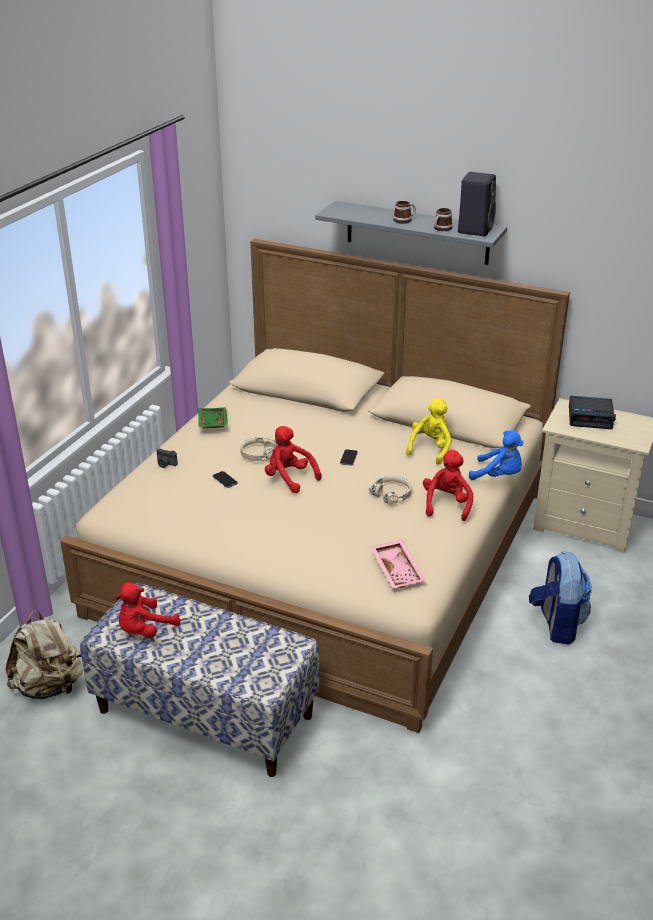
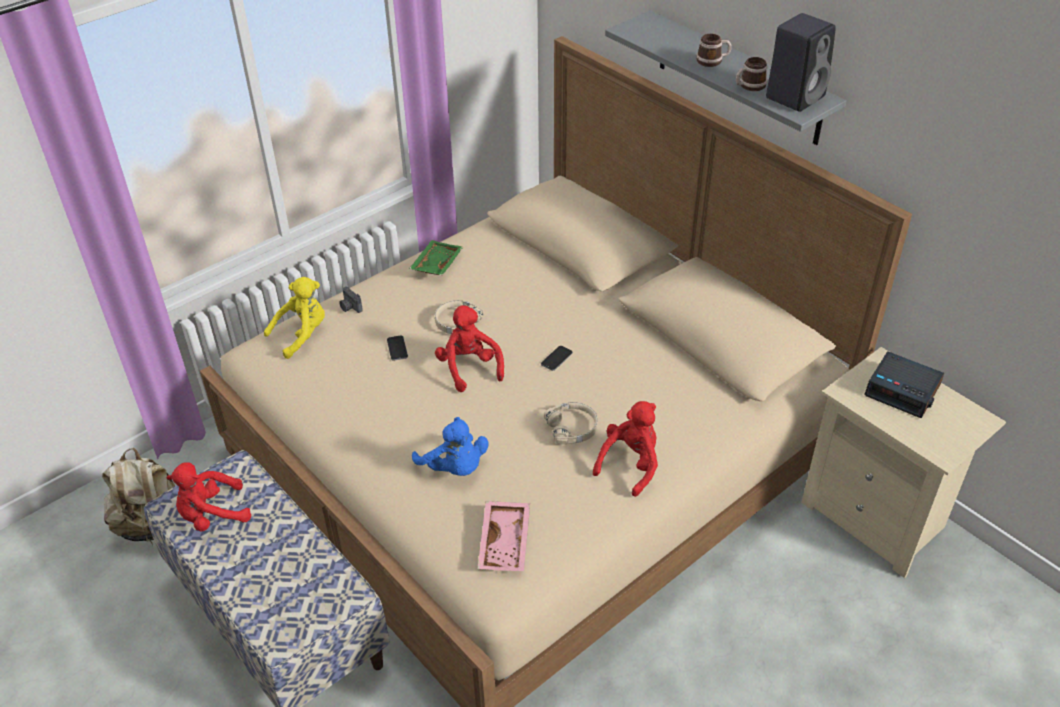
camera: 25 degrees right, 10 degrees up
(430, 449) = (665, 374): yellow plush toy -> yellow plush toy (302, 334)
(498, 476) = (726, 442): blue plush toy -> blue plush toy (455, 468)
(556, 624) = (746, 652): backpack -> none

